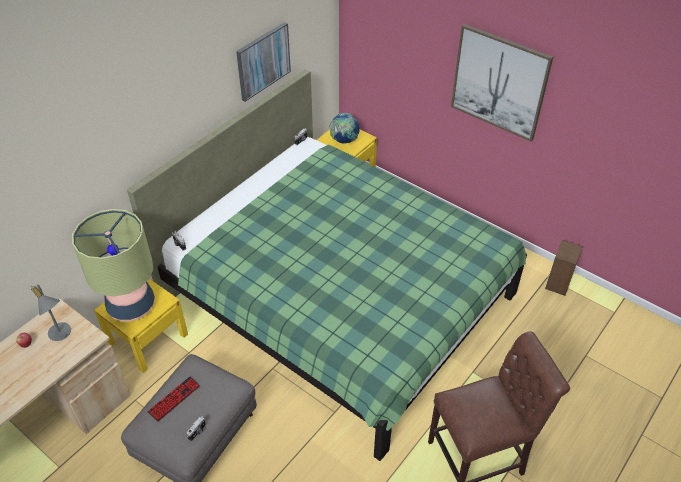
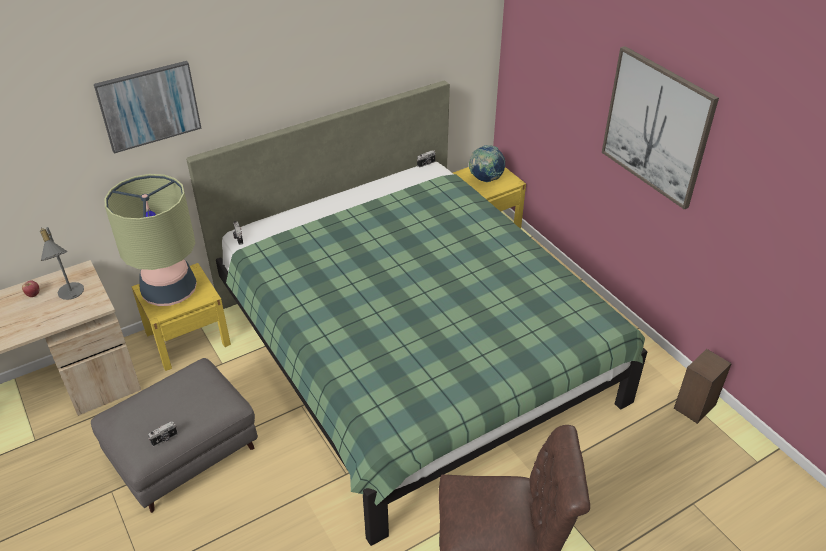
camera: 20 degrees right, 5 degrees down
(174, 399) = (160, 397): keyboard -> none
(263, 61) = (387, 56): picture -> picture (149, 106)

